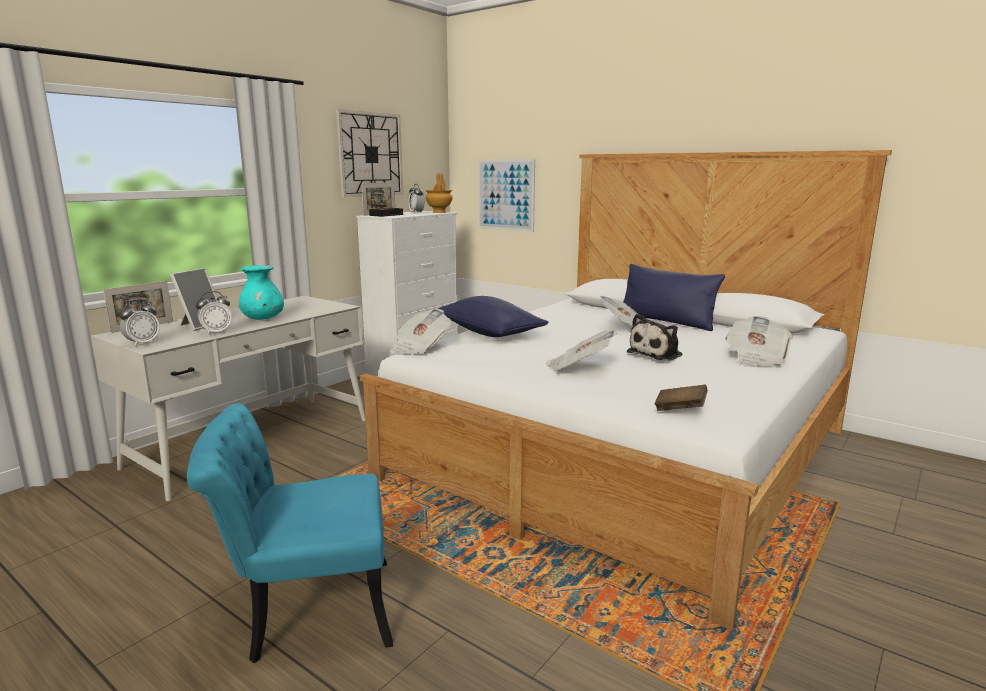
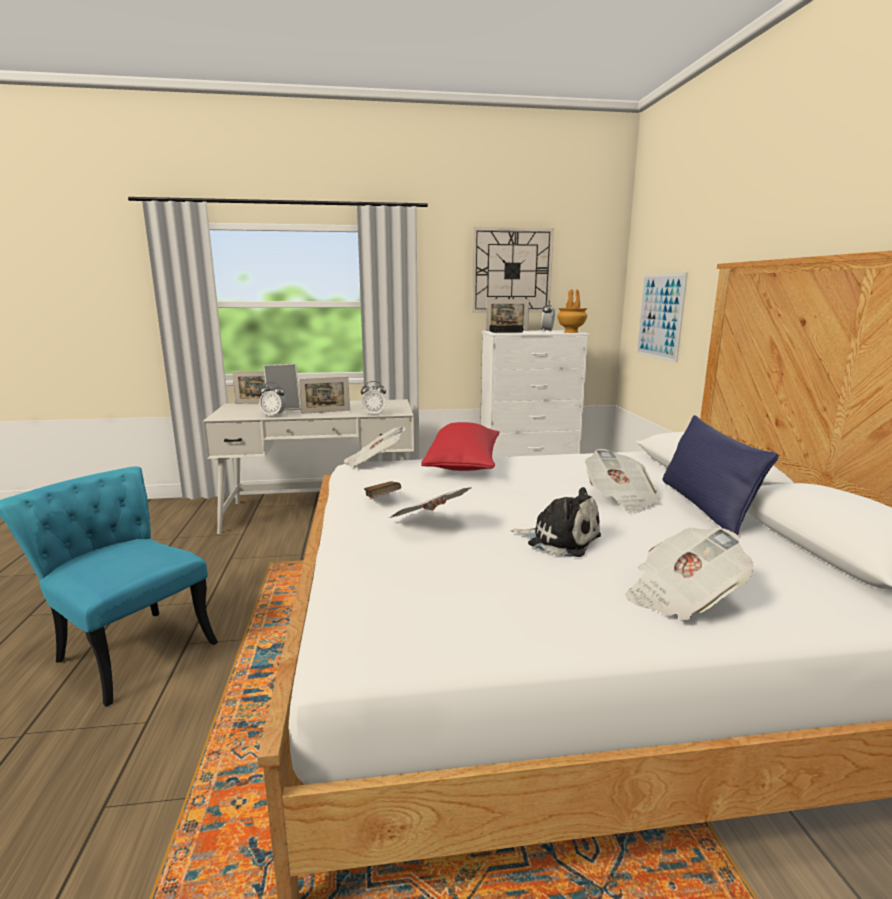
camera: 45 degrees right, 0 degrees up
(142, 343) = (224, 414): alarm clock -> alarm clock (374, 414)
(263, 319) = (325, 412): turquoise vase -> picture frame
(489, 333) = (463, 464): blue pillow -> red pillow
(657, 354) = (559, 539): plush toy -> plush toy turned 150 degrees counterclockwise
(680, 409) = (373, 610): brown book -> brown book (382, 500)

